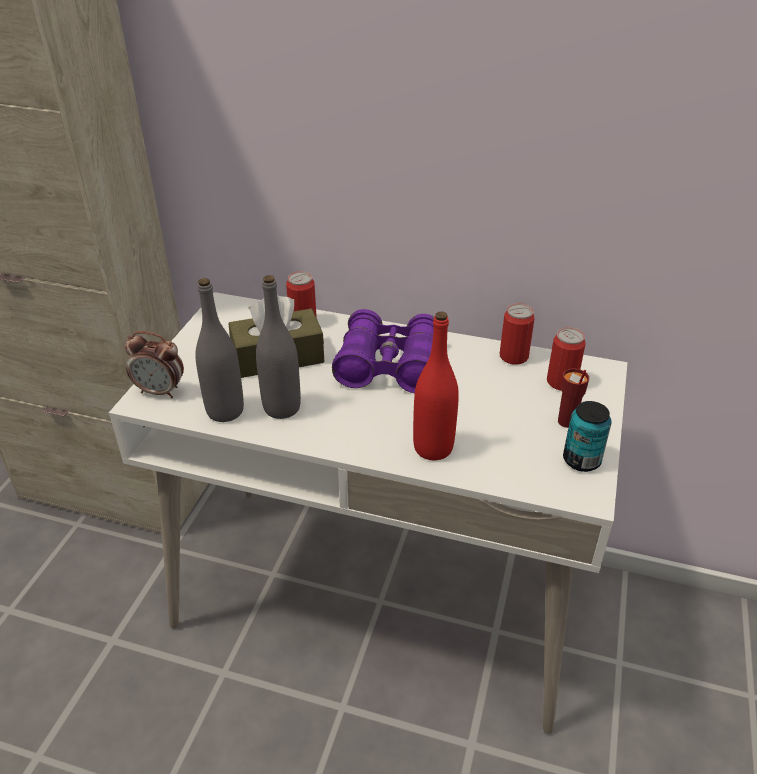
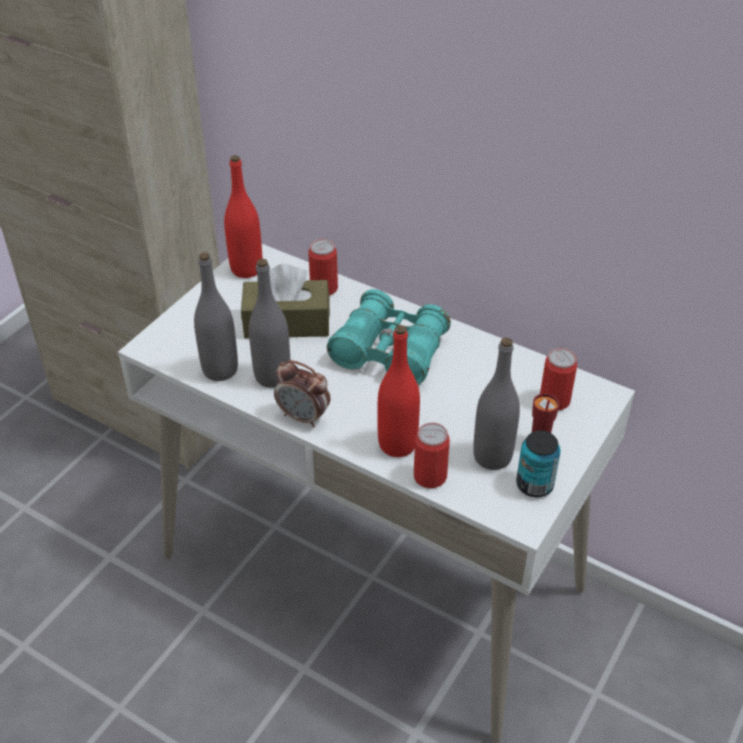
camera: 15 degrees right, 5 degrees up
(160, 391) = (168, 339): alarm clock -> alarm clock (303, 417)
(220, 317) = (246, 269): none -> red bottle
(389, 366) = (390, 352): purple binoculars -> turquoise binoculars
(513, 356) = (518, 363): can -> can (430, 476)
(529, 442) = (492, 457): none -> grey bottle

